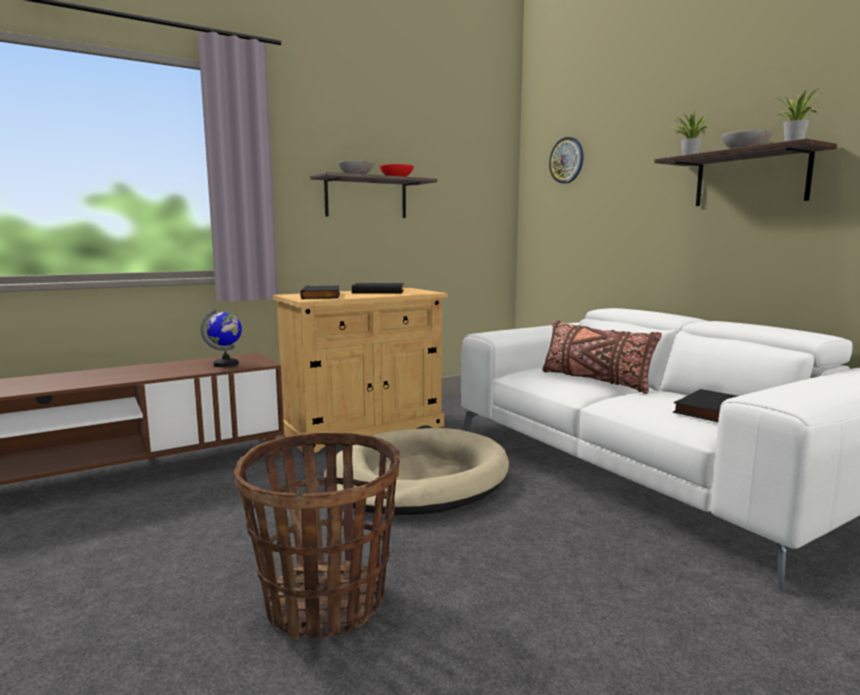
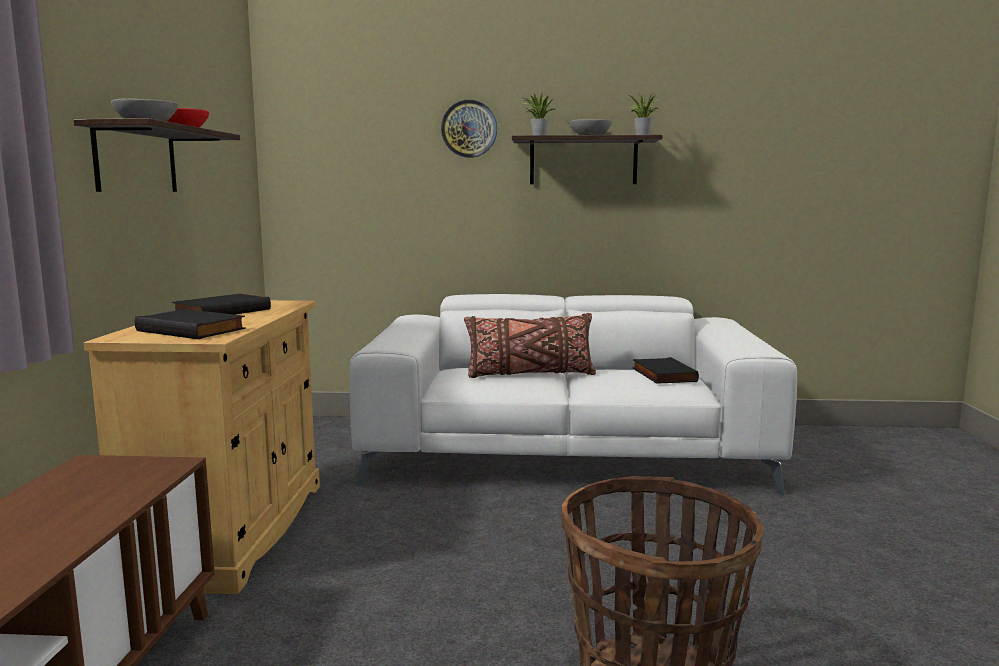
camera: 55 degrees left, 0 degrees up
(226, 364) = (112, 486): globe -> none
(417, 478) = (436, 548): beige dog bed -> none
(566, 160) = (346, 119): wall clock -> wall clock (469, 129)

